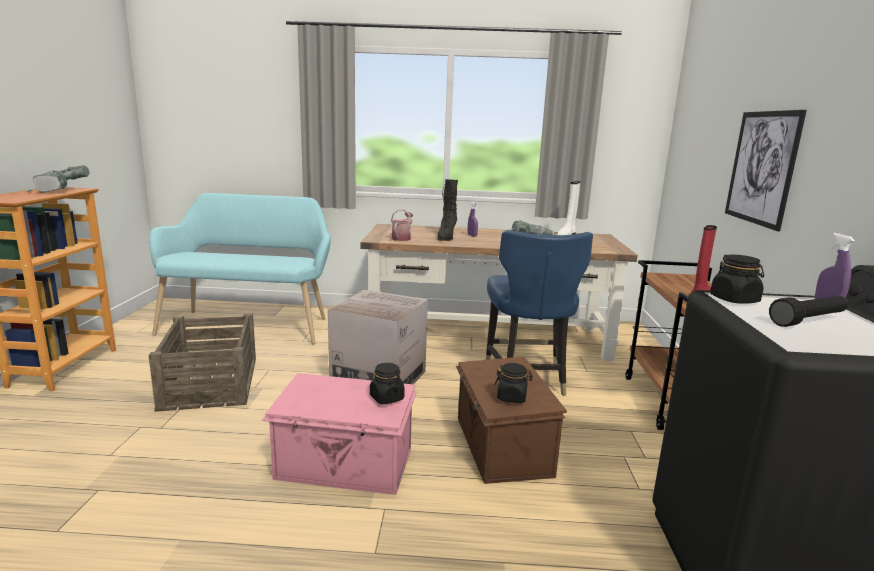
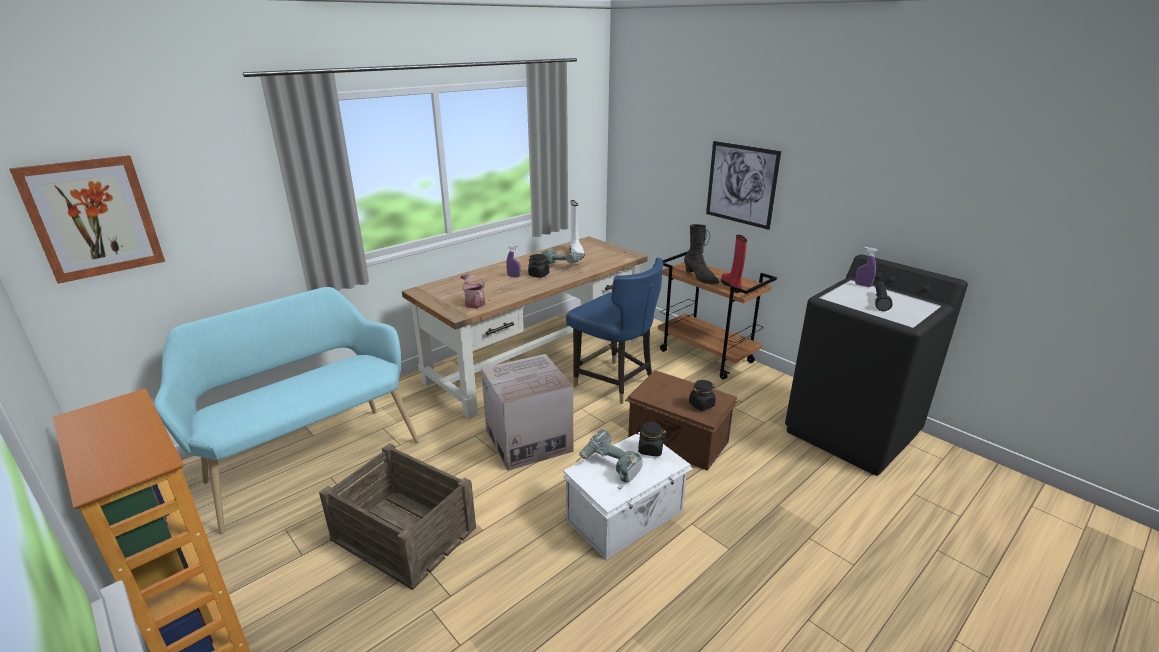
camera: 45 degrees left, 10 degrees up
(59, 190) = (110, 416): power drill -> power drill (609, 468)
(189, 111) = (93, 218): none -> picture
(345, 465) = (626, 516): pink storage box -> white storage box
(446, 237) = (501, 286): black boot -> black boot (700, 278)
(734, 300) = (837, 298): black jar -> black jar (539, 275)

